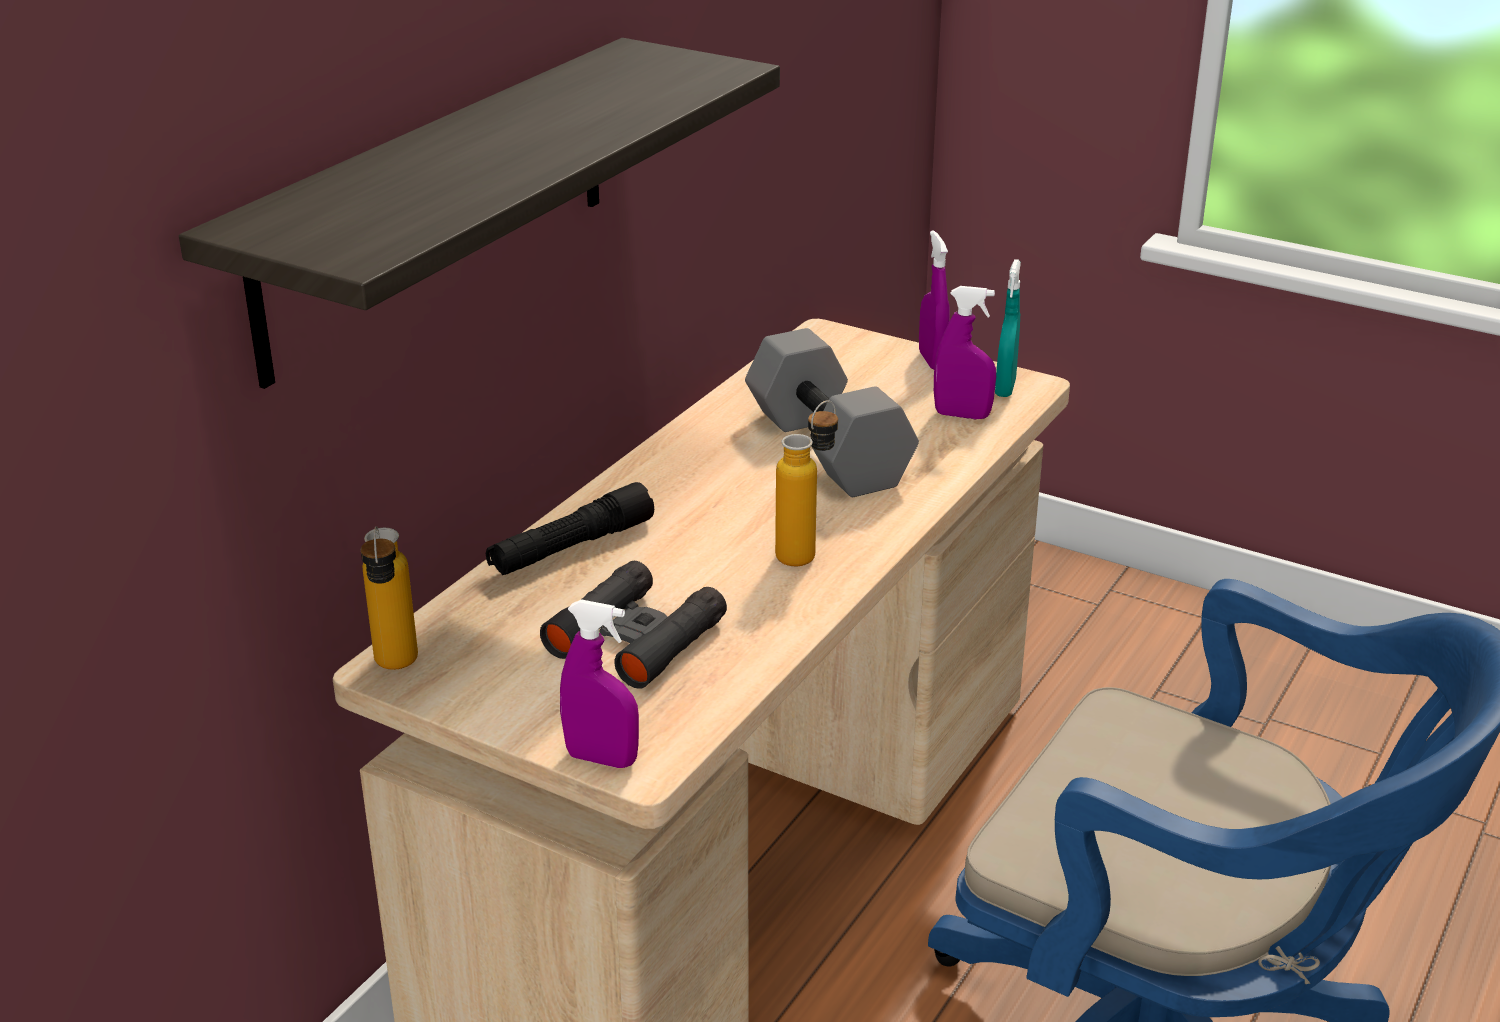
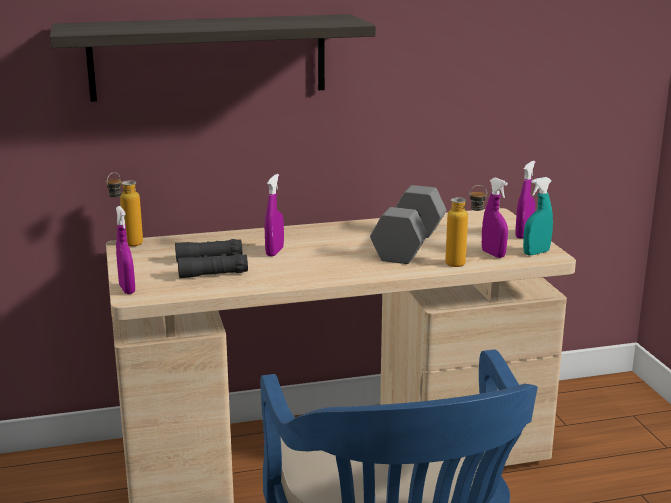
camera: 45 degrees right, 10 degrees down
(571, 547) = (249, 238): black flashlight -> none
(670, 557) = (274, 252): none -> purple spray bottle
(806, 551) = (325, 268): bottle -> bottle (464, 264)

